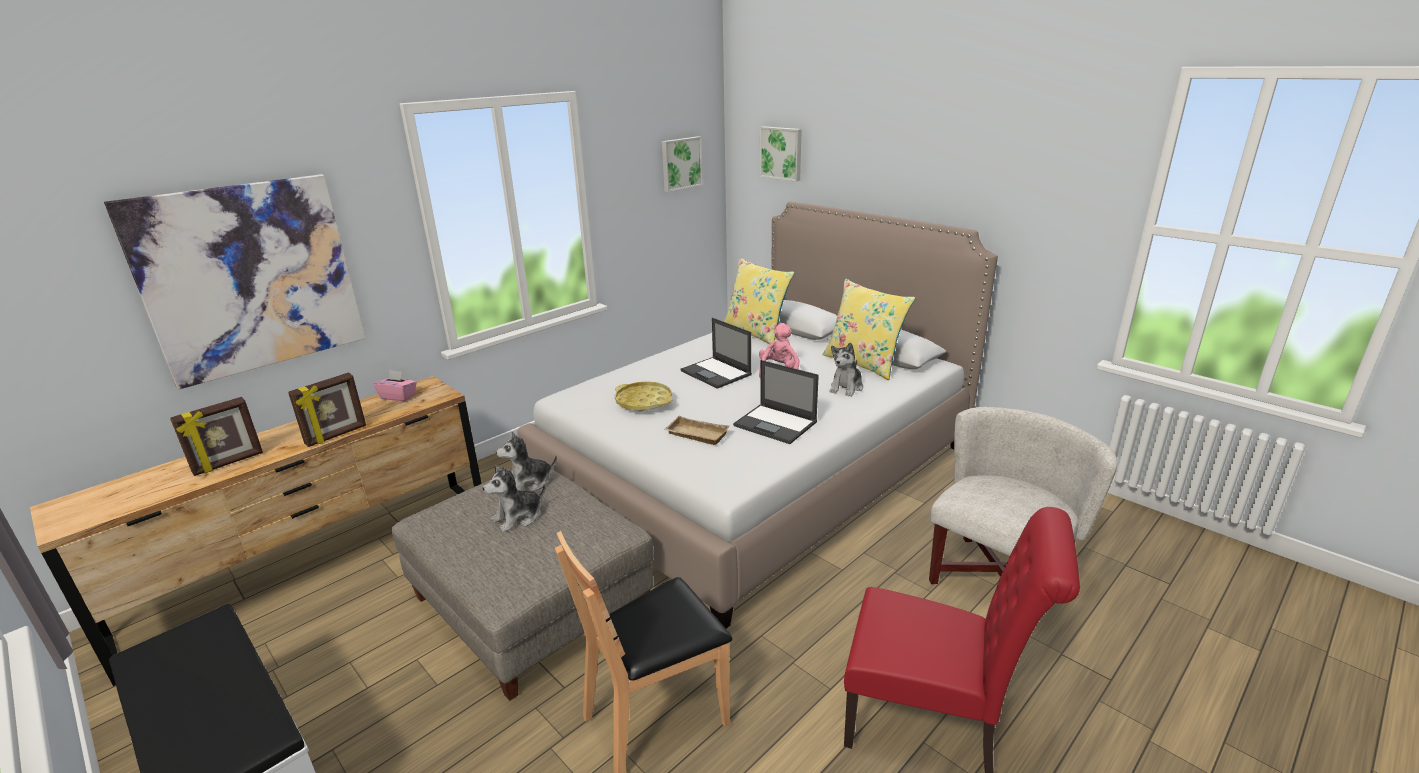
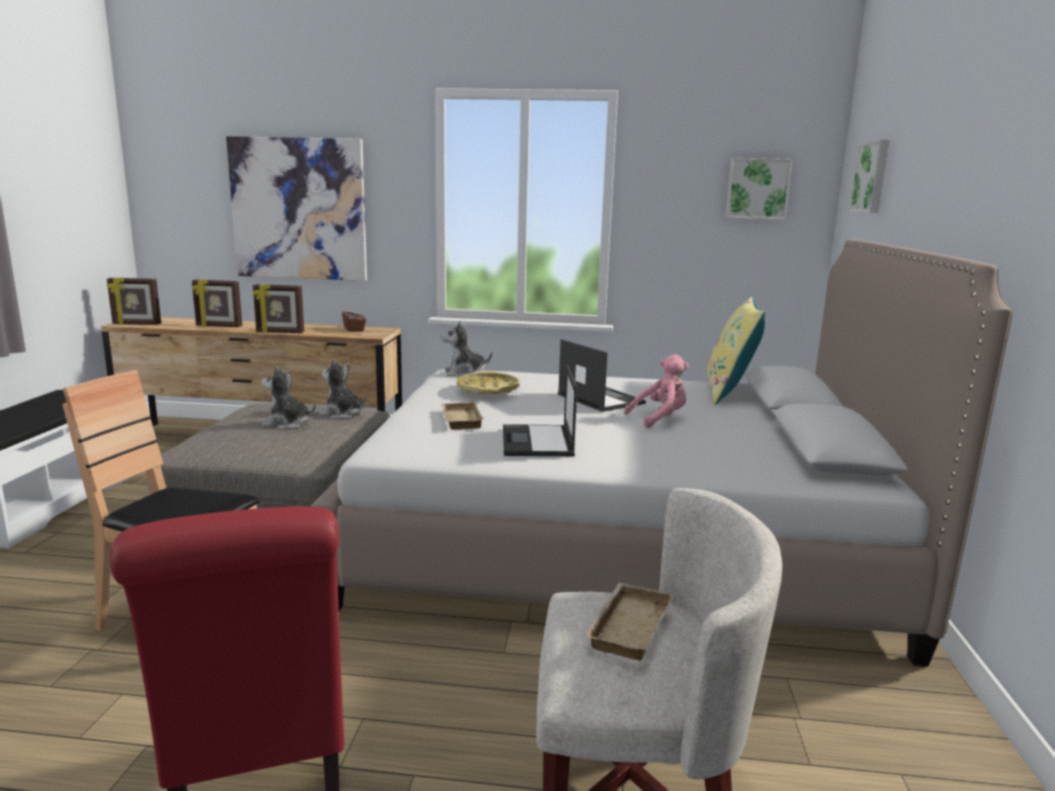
camera: 50 degrees right, 10 degrees down
(92, 516) = (136, 324): none -> picture frame
(398, 396) = (354, 329): pink tissue box -> brown tissue box
(716, 373) = (599, 398): laptop -> laptop turned 135 degrees clockwise
(846, 388) = (690, 452): plush toy -> plush toy (464, 373)
(863, 363) = (776, 447): yellow pillow -> none
(999, 496) = (627, 625): none -> beige tray

